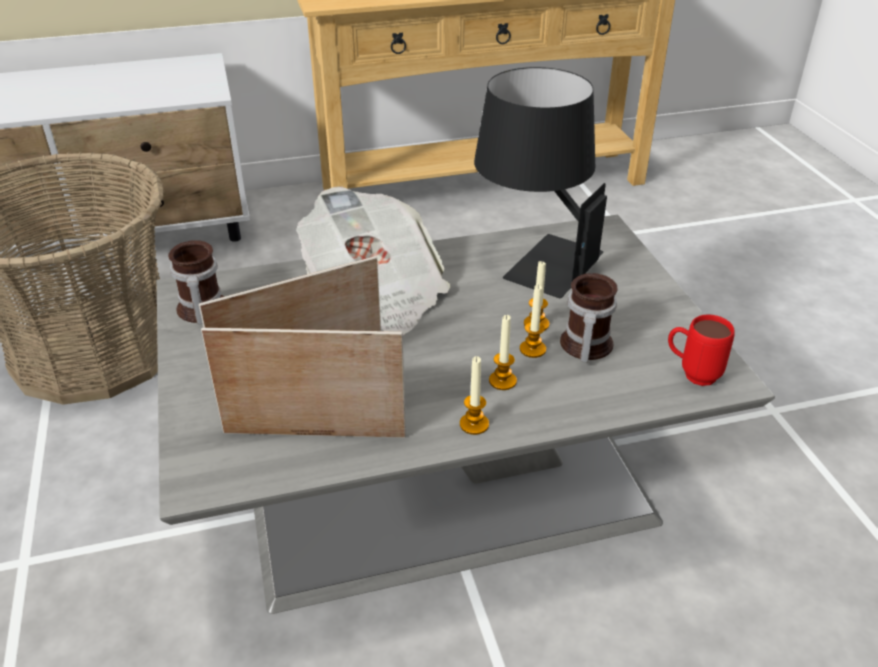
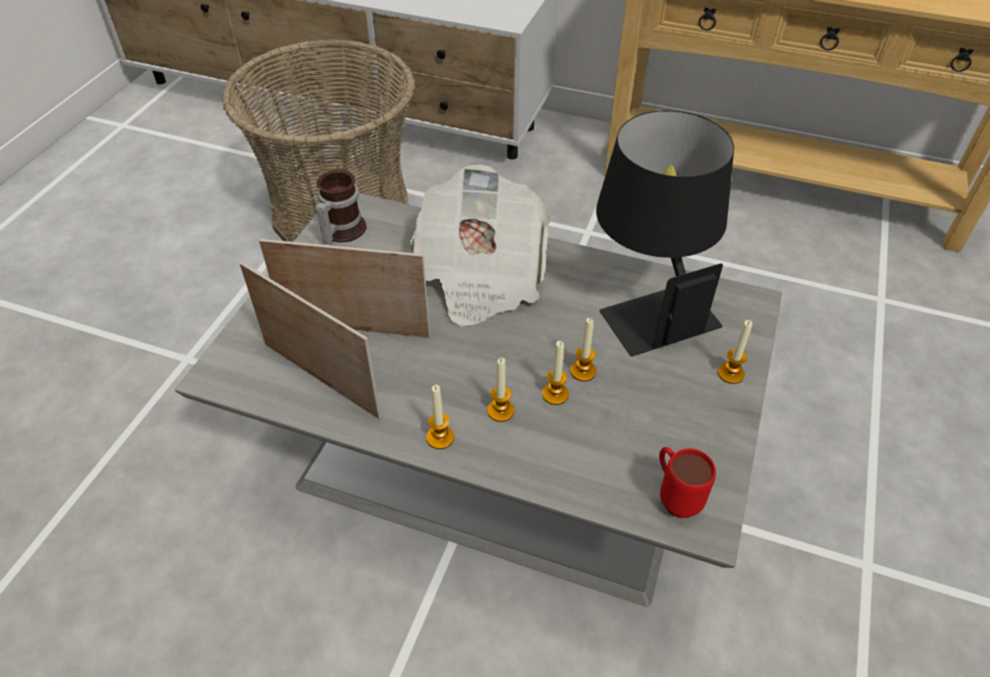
camera: 35 degrees right, 10 degrees up
(583, 347) = (602, 415): mug -> none
(641, 279) = (730, 374): none -> candle

